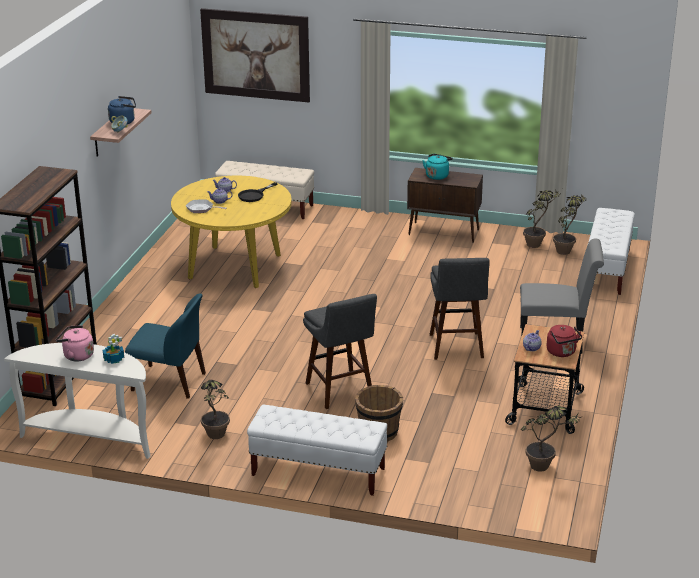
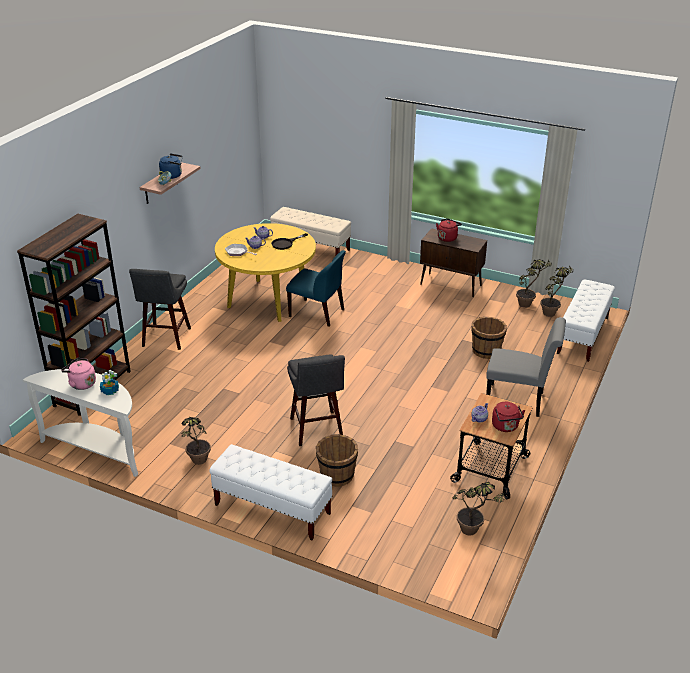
camera: 10 degrees right, 5 degrees up
(170, 382) = (179, 404): blue chair -> blue chair (318, 313)
(256, 55) = (308, 121): picture -> none
(437, 176) = (447, 238): turquoise kettle -> red kettle
(456, 348) = (429, 398): grey stool -> grey stool (165, 339)
(505, 295) = (486, 351): none -> brown bucket

